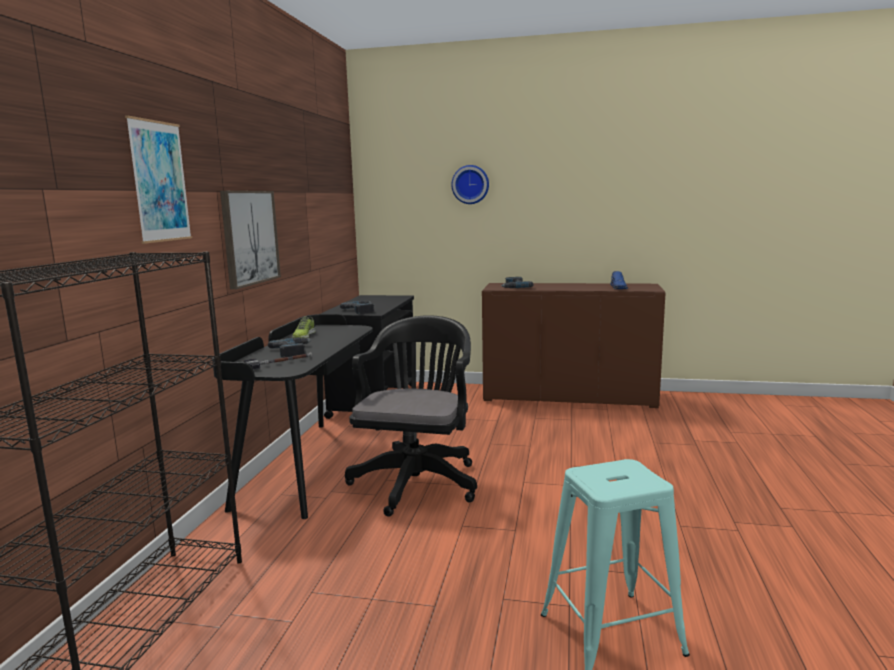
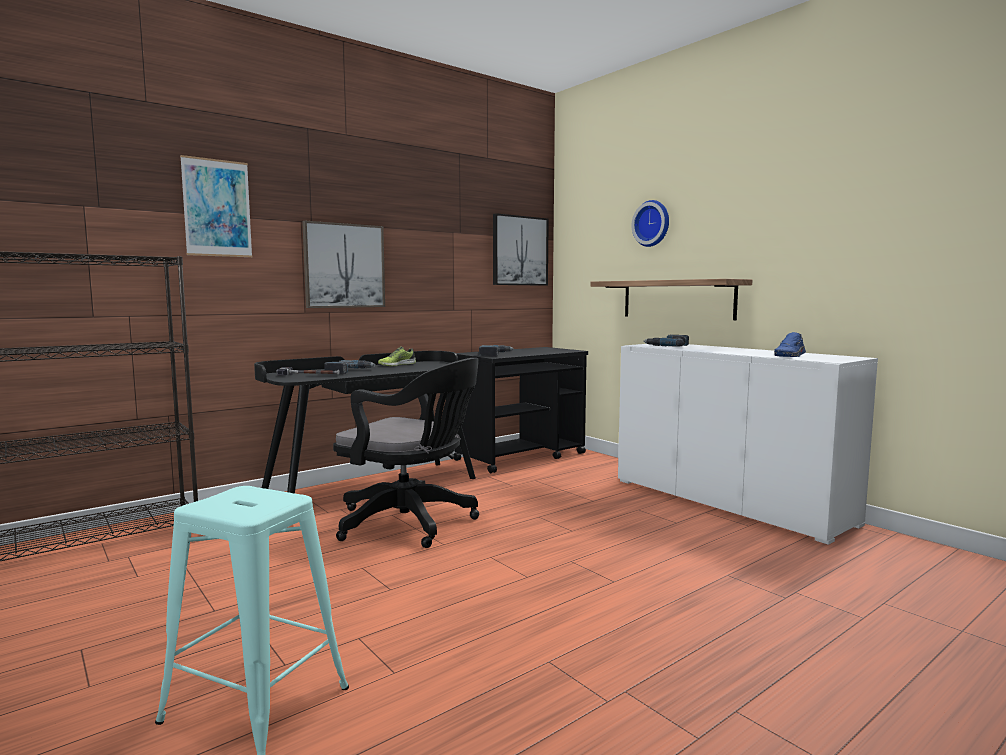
camera: 40 degrees right, 5 degrees down
(340, 206) = (519, 251): none -> picture
(417, 480) = (412, 523): black office chair -> black office chair turned 60 degrees clockwise
(498, 247) = (677, 299): none -> shelf
(568, 396) = (728, 501): brown cabinet -> white cabinet

